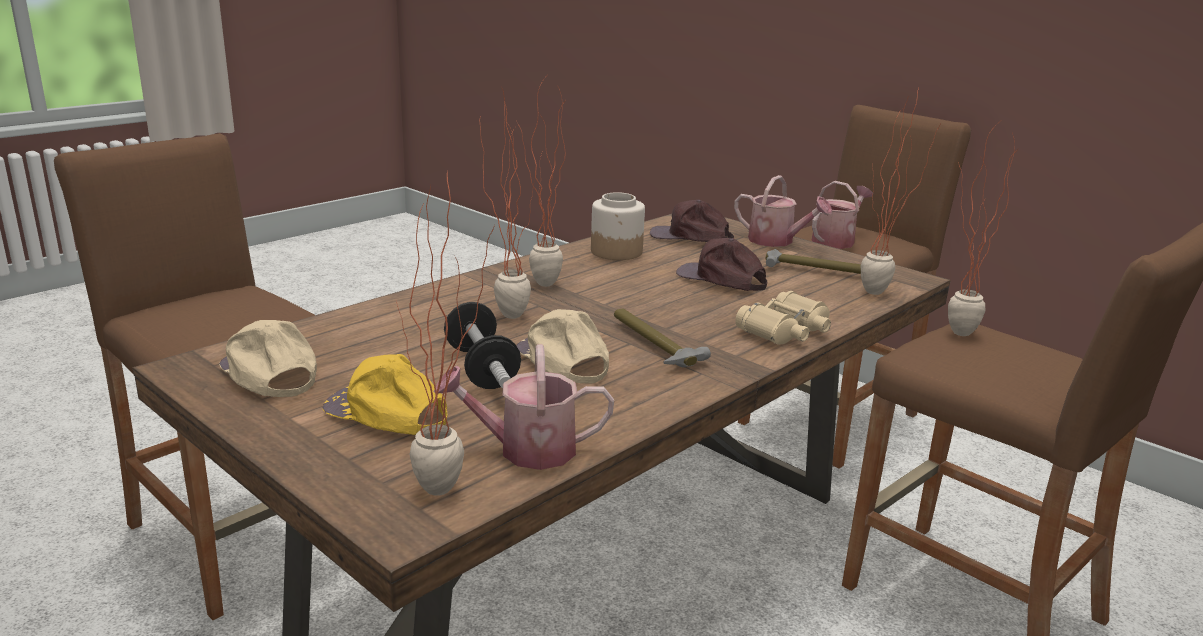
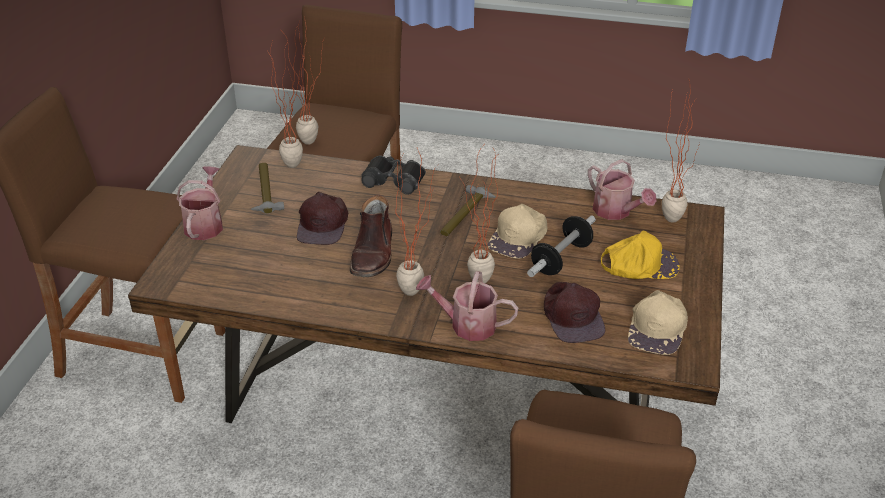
camera: 120 degrees left, 15 degrees up
(387, 413) = (639, 264): yellow cap -> yellow cap turned 90 degrees counterclockwise
(617, 251) = (304, 288): jar -> none
(636, 286) = (373, 253): none -> brown boot
(690, 237) = (230, 266): brown cap -> brown cap (573, 316)
(786, 331) = (394, 180): beige binoculars -> black binoculars
(836, 240) = (138, 216): watering can -> watering can (467, 325)

